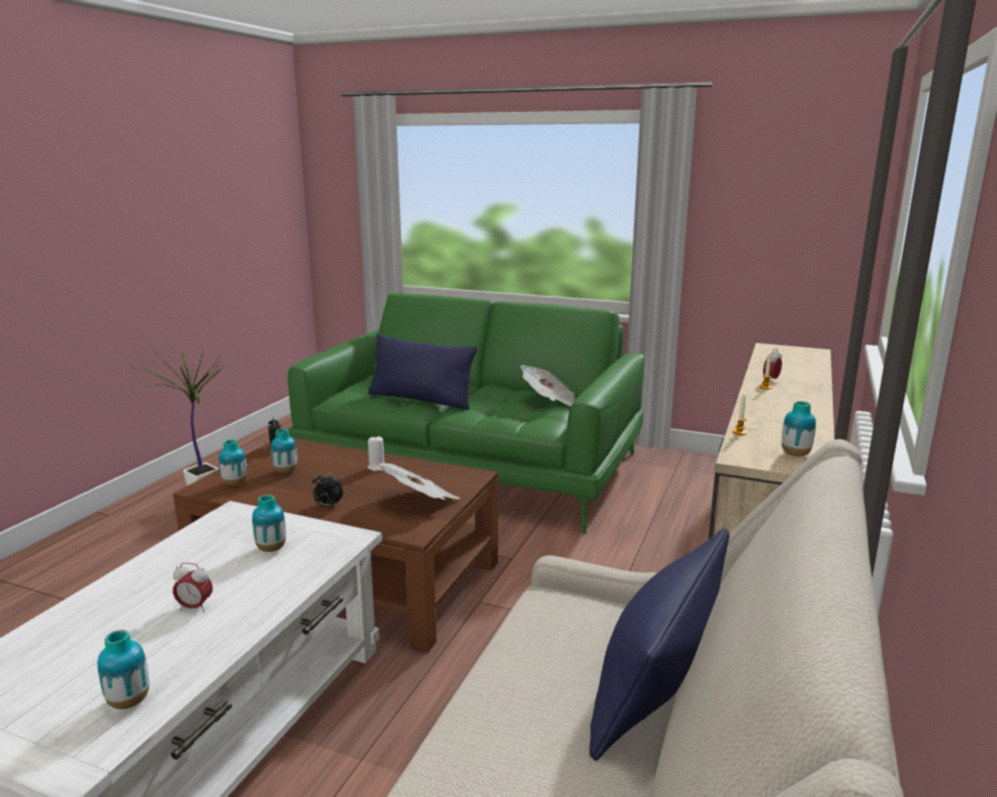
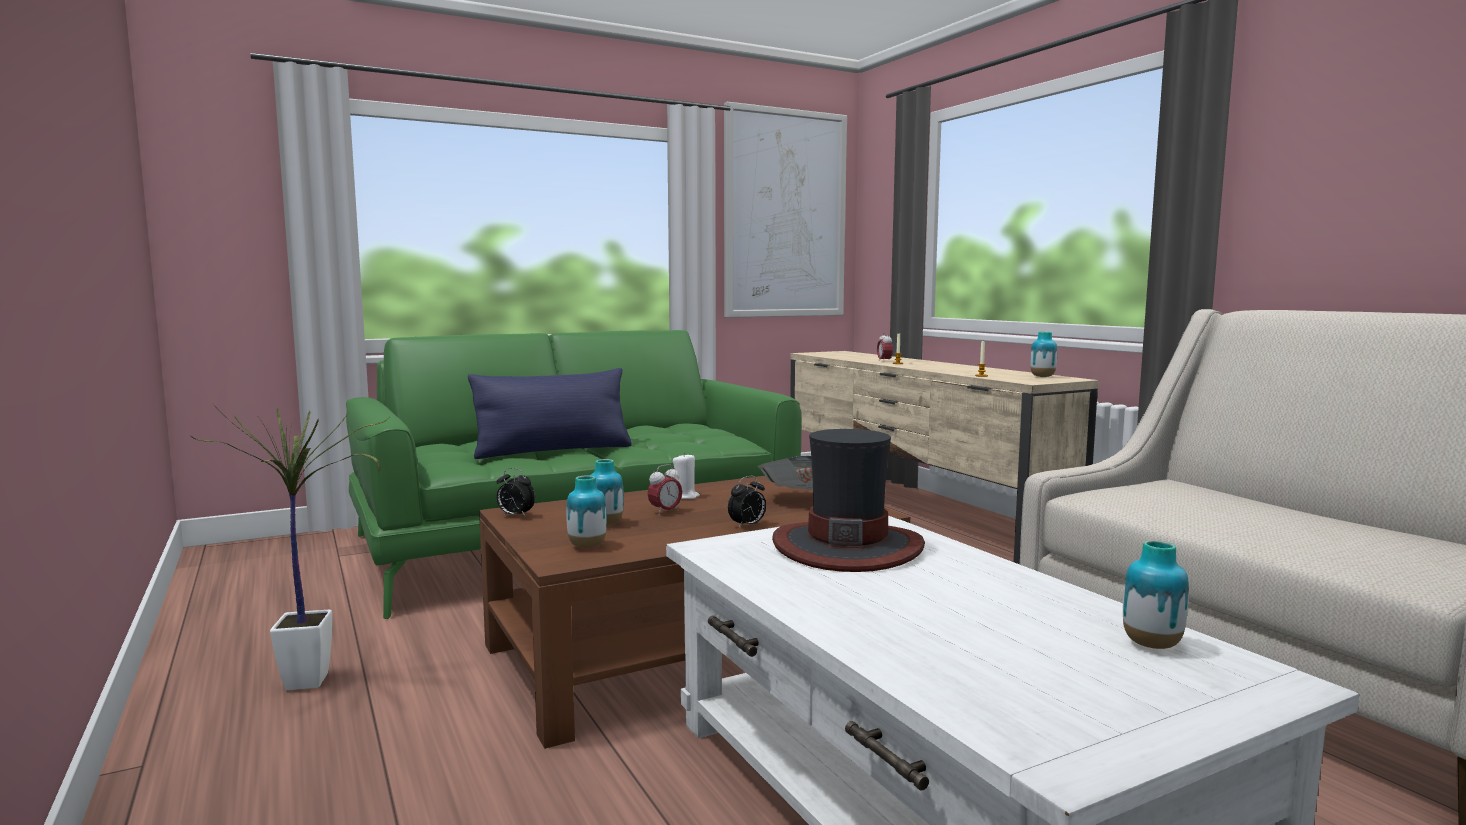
camera: 50 degrees left, 10 degrees down
(195, 607) = (951, 592): alarm clock -> alarm clock (665, 512)
(271, 548) = (847, 547): vase -> hat
(549, 401) = (684, 427): newspaper -> none
(657, 684) = (1245, 500): blue pillow -> none
(786, 192) = (785, 214): none -> picture

